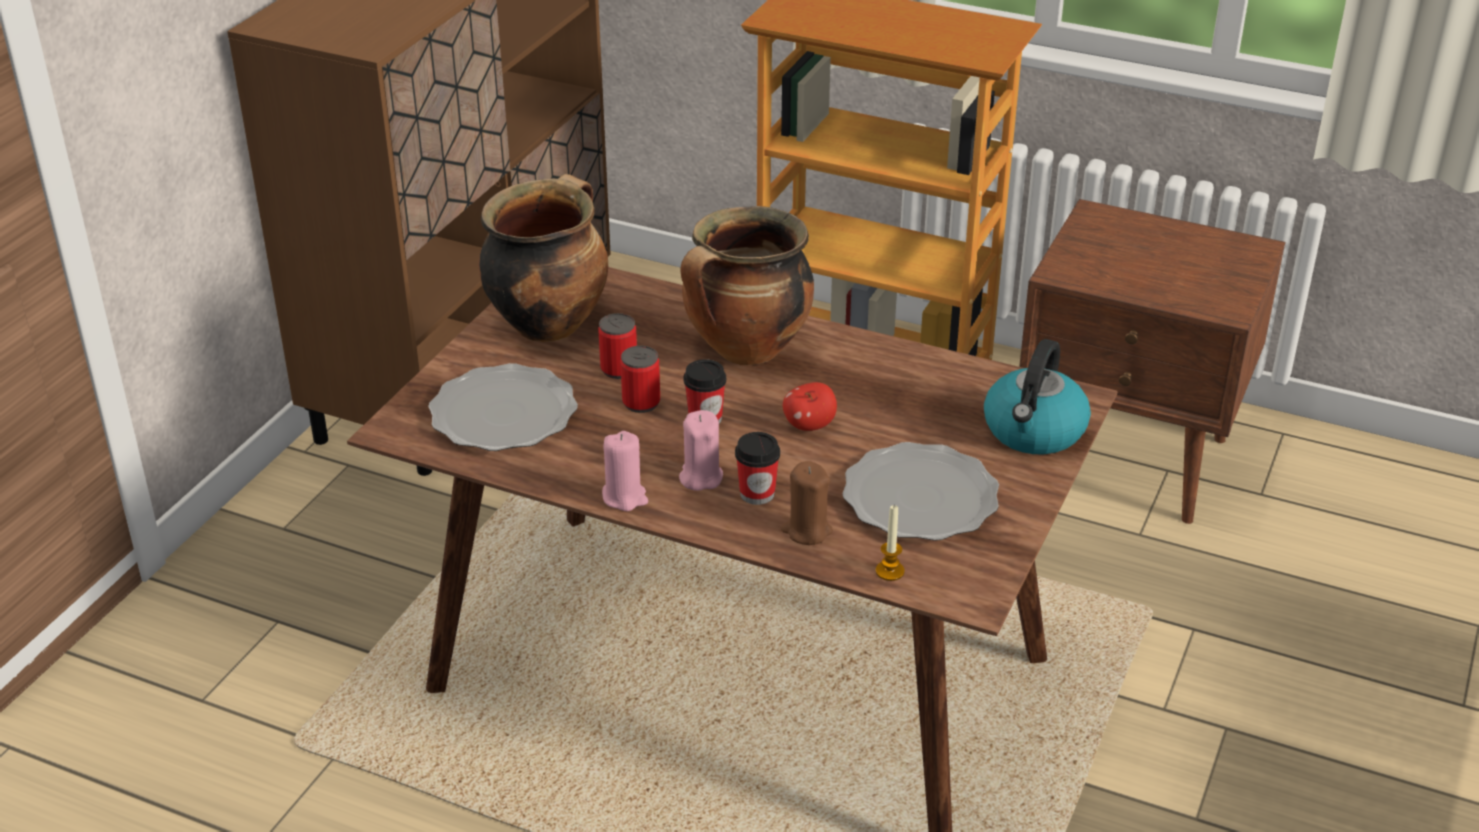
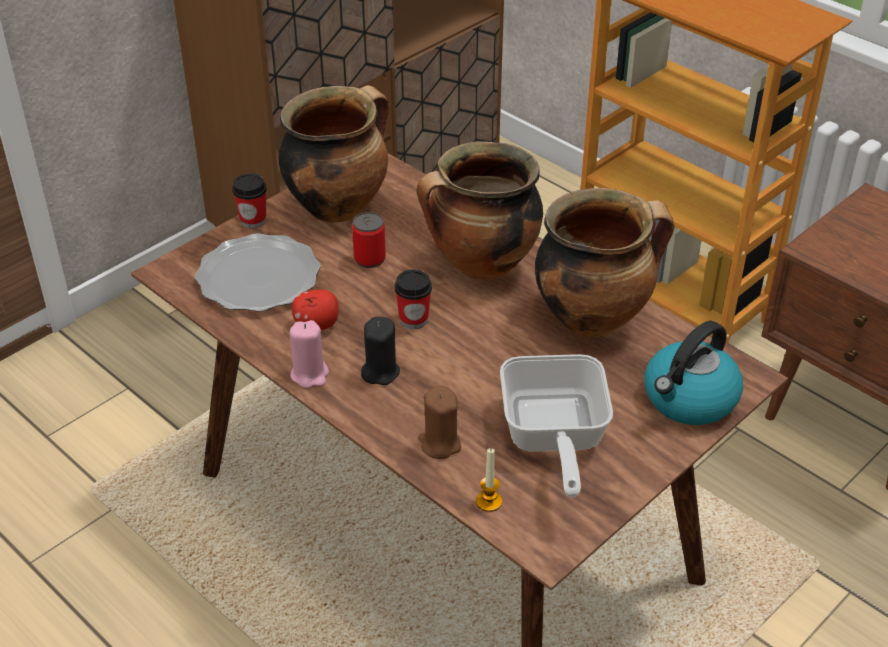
camera: 20 degrees right, 5 degrees up
(641, 403) = (370, 293): can -> none
(700, 477) = (380, 372): pink candle -> black candle
(757, 494) = (417, 399): cup -> cup (253, 220)
(809, 425) = (496, 346): apple -> apple (317, 325)
(894, 376) = (593, 317): none -> cooking pot
(919, 499) = (552, 439): plate -> frying pan

